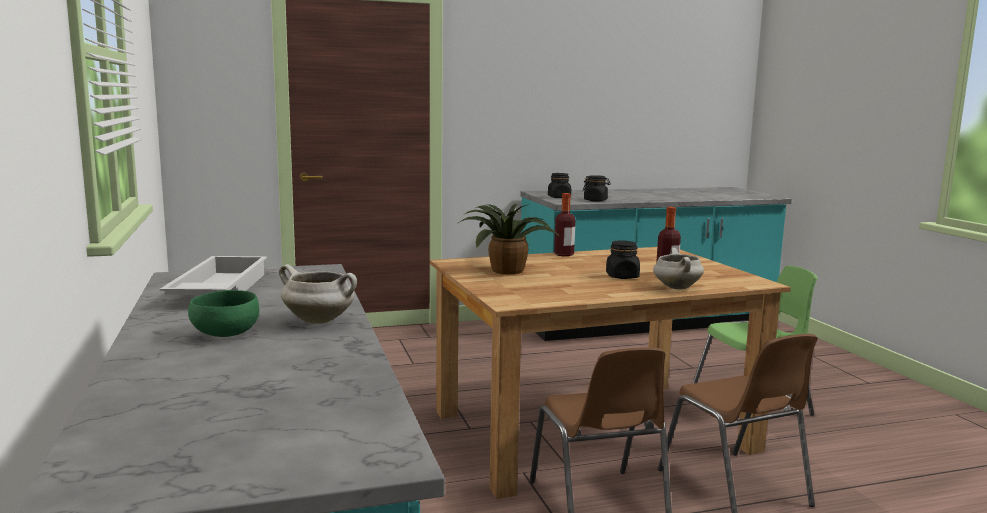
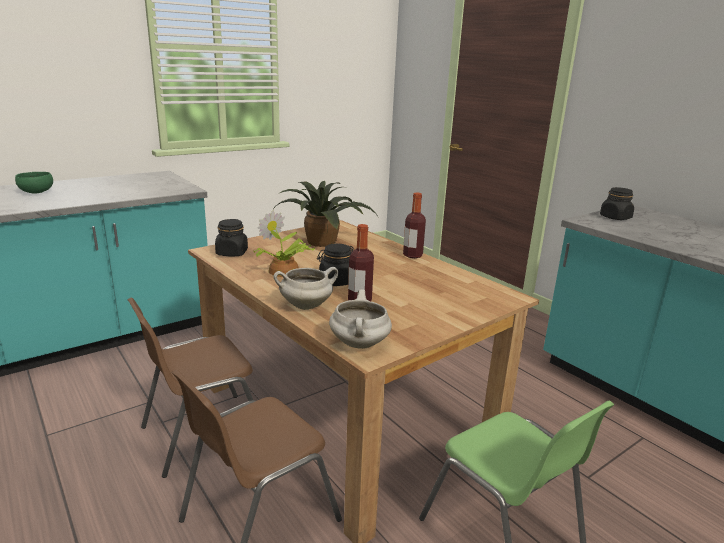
camera: 70 degrees right, 10 degrees up
(217, 289) = (129, 181): white tray -> none
(320, 321) = (58, 201): white cooking pot -> white cooking pot (360, 344)
(591, 287) = (283, 271): none -> potted plant
(595, 200) = (629, 231): black jar -> black jar (232, 253)

